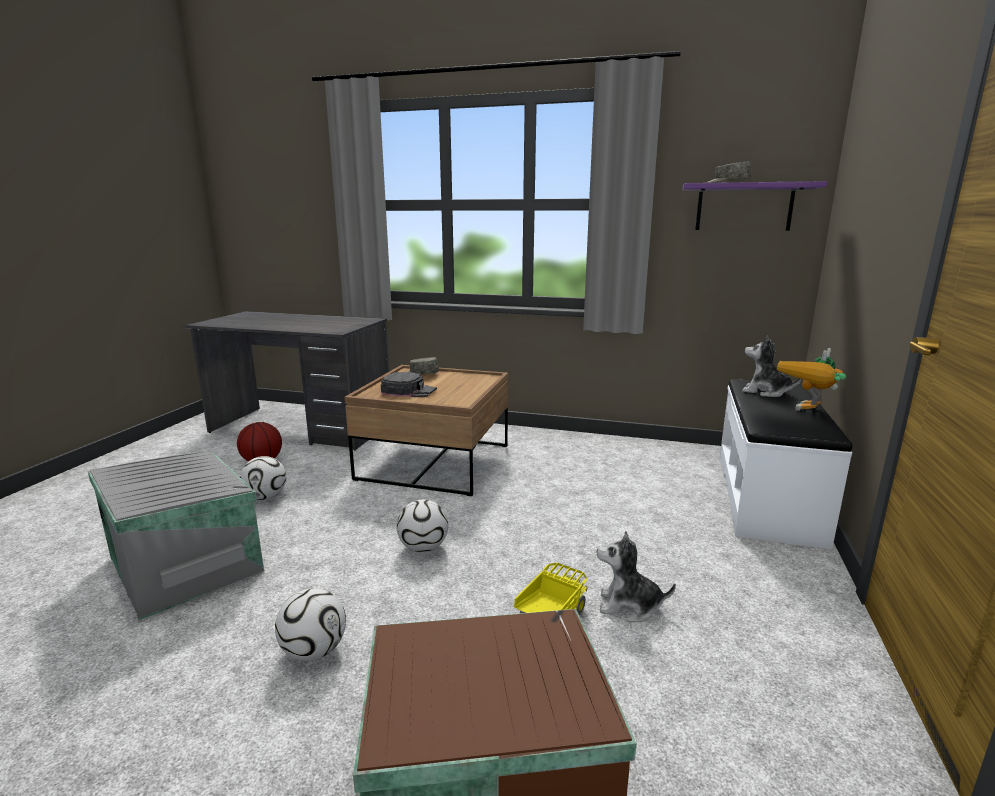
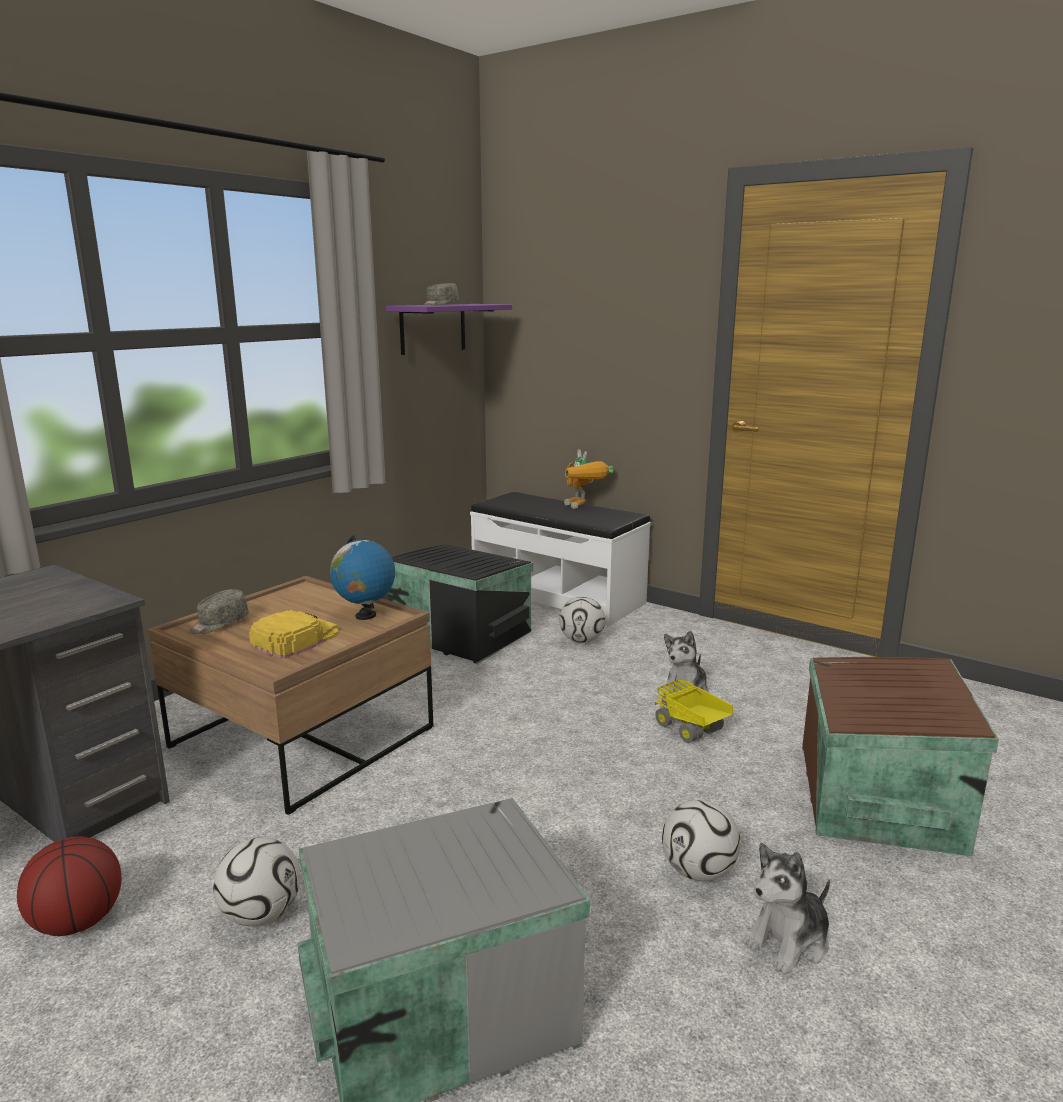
camera: 70 degrees left, 0 degrees up
(409, 391) = (295, 639): black cap -> yellow cap
(423, 547) = (532, 777): football -> football (582, 640)
(456, 397) = (365, 616): none -> globe
(627, 473) = (461, 634): none -> black storage box
(765, 392) = (523, 504): plush toy -> plush toy (789, 941)

